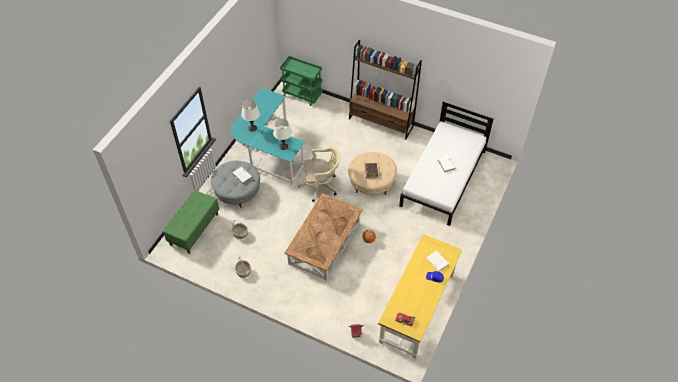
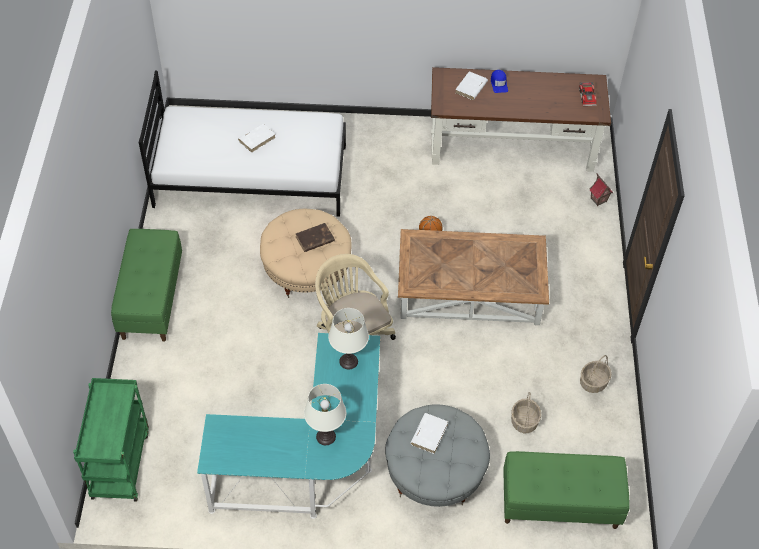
camera: 115 degrees left, 0 degrees up
(381, 122) = (151, 299): brown bookcase -> green bench
(417, 308) = (512, 145): yellow desk -> brown desk

